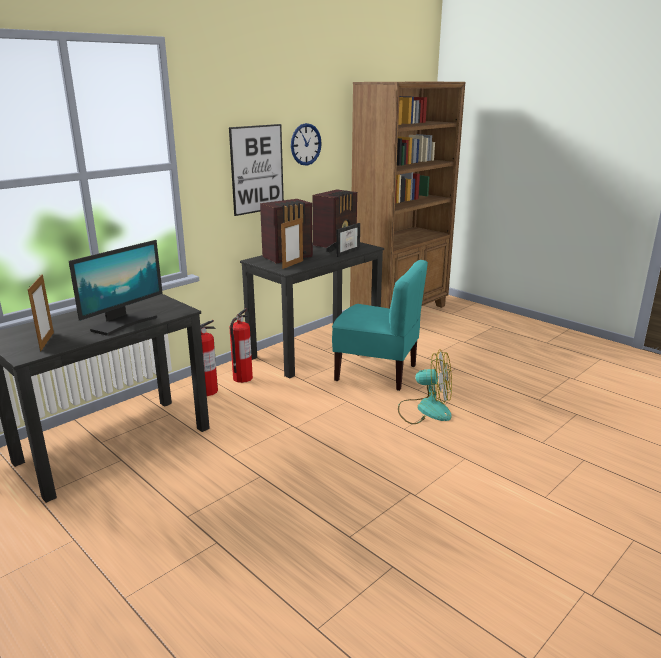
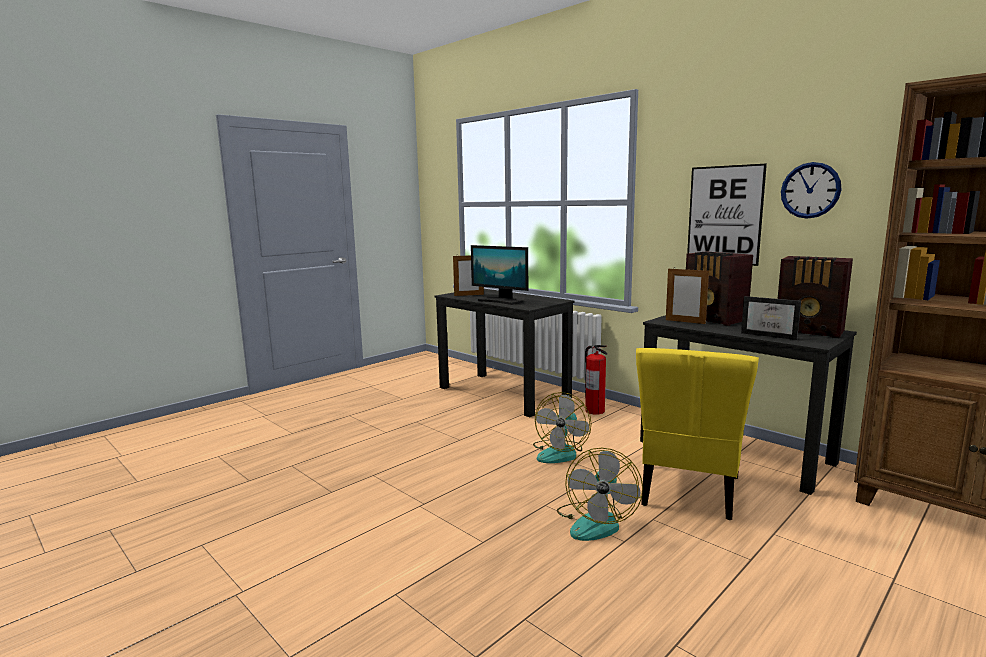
camera: 90 degrees right, 10 degrees down
(242, 378) = (628, 421): fire extinguisher -> none
(306, 416) = (560, 452): none -> fan
(377, 372) = (688, 491): turquoise chair -> yellow chair

